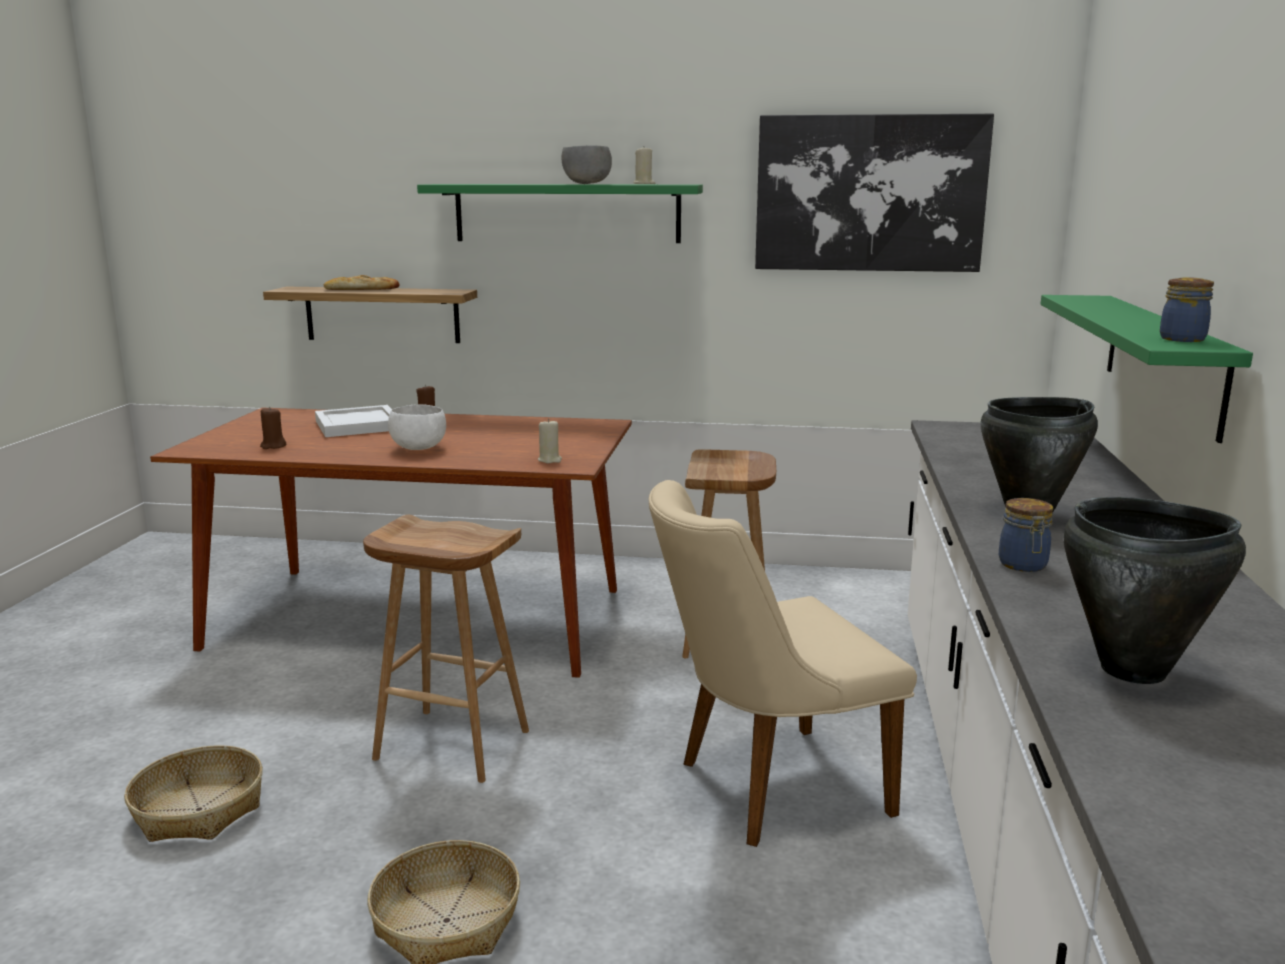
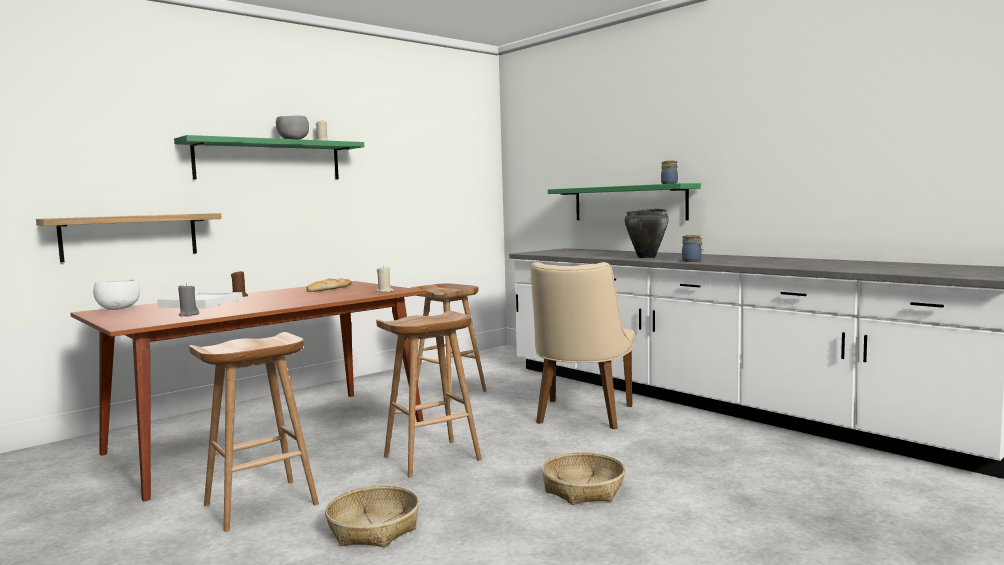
camera: 50 degrees left, 10 degrees down
(221, 711) = (260, 505): none -> brown stool
(273, 446) = (188, 315): brown candle -> grey candle
(362, 289) = (123, 215): bread -> bread (329, 289)
(418, 448) = (292, 300): white bowl -> white bowl (117, 309)
(869, 193) = (427, 152): picture -> none
(1134, 671) = (785, 264): black cooking pot -> none

